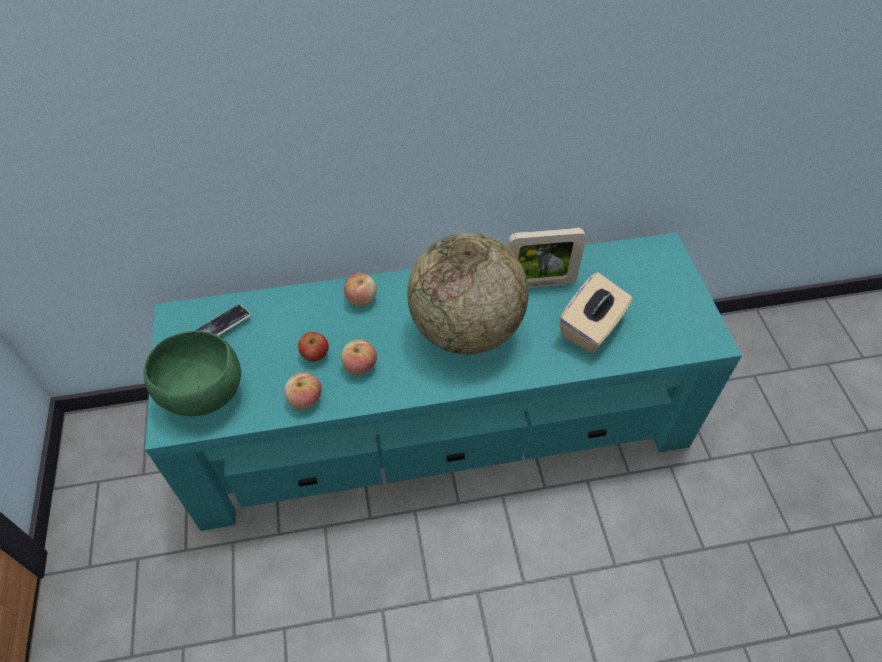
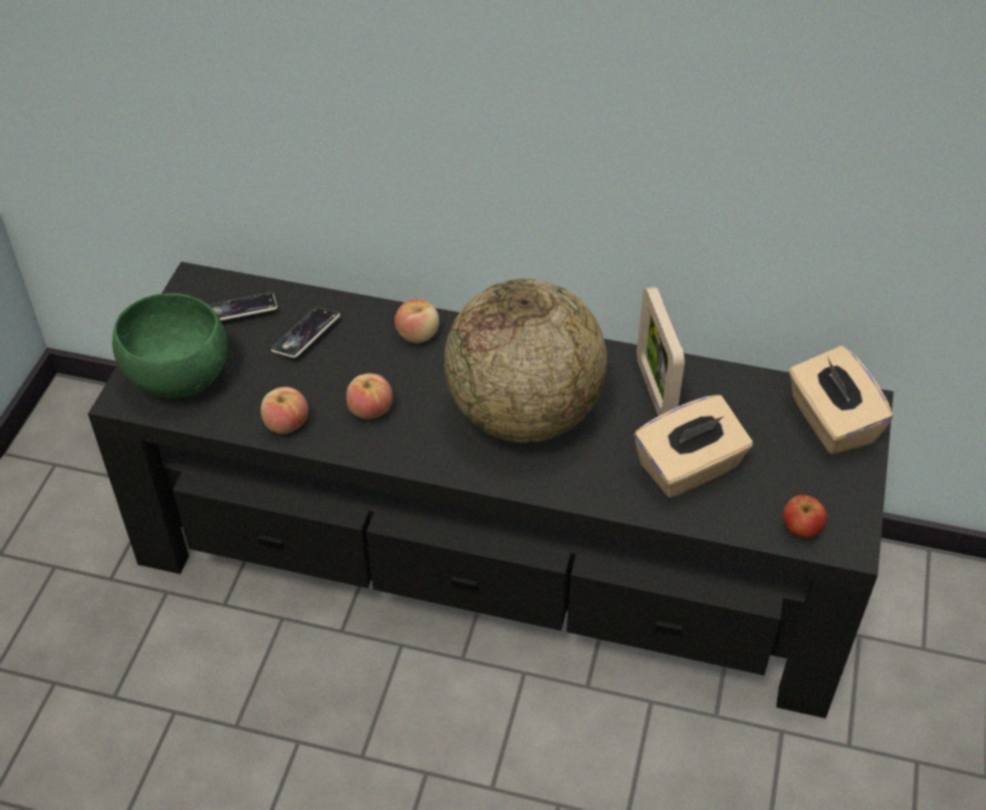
camera: 25 degrees right, 5 degrees down
(282, 328) = (306, 336): none -> phone
(315, 355) = (326, 379): apple -> apple (801, 529)
(441, 424) = (492, 555): turquoise tv stand -> black tv stand
(539, 284) = (654, 392): picture frame -> picture frame turned 60 degrees clockwise
(655, 265) = (831, 422): none -> beige tissue box

